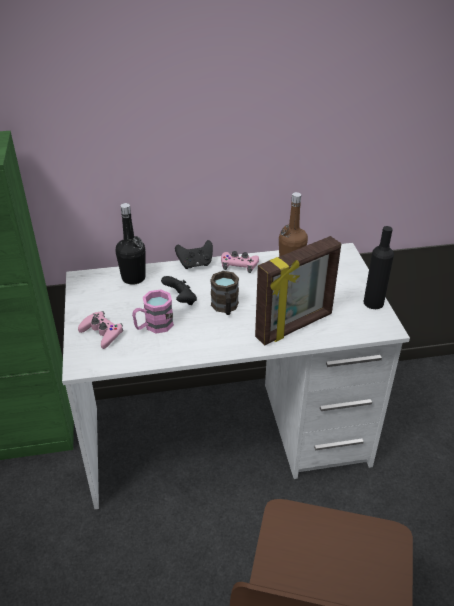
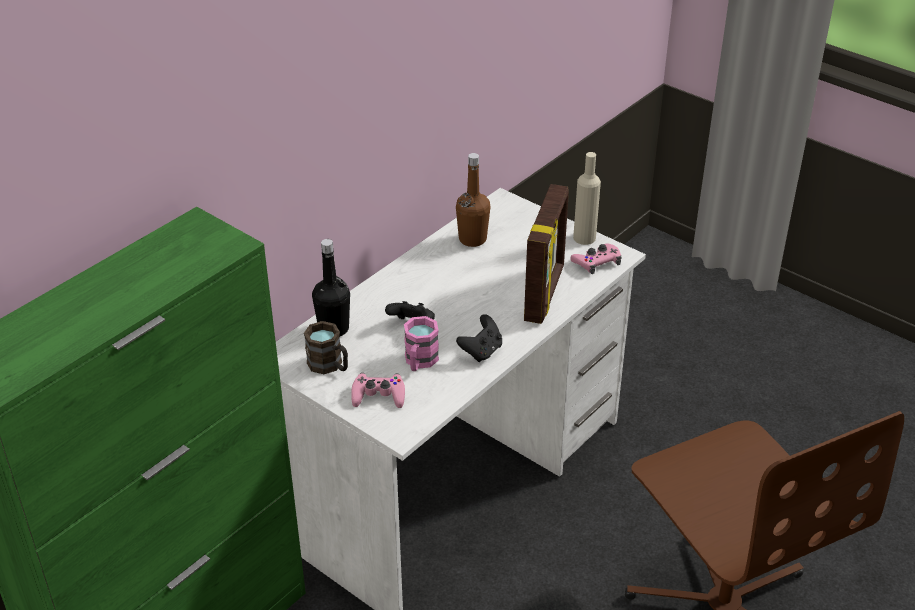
camera: 40 degrees left, 0 degrees up
(195, 264) = (378, 283): black game controller -> black game controller (481, 351)
(225, 308) = (463, 310): brown mug -> brown mug (330, 366)
(239, 265) = (422, 262): pink game controller -> pink game controller (596, 262)
(373, 303) = (584, 238): black bottle -> beige bottle

